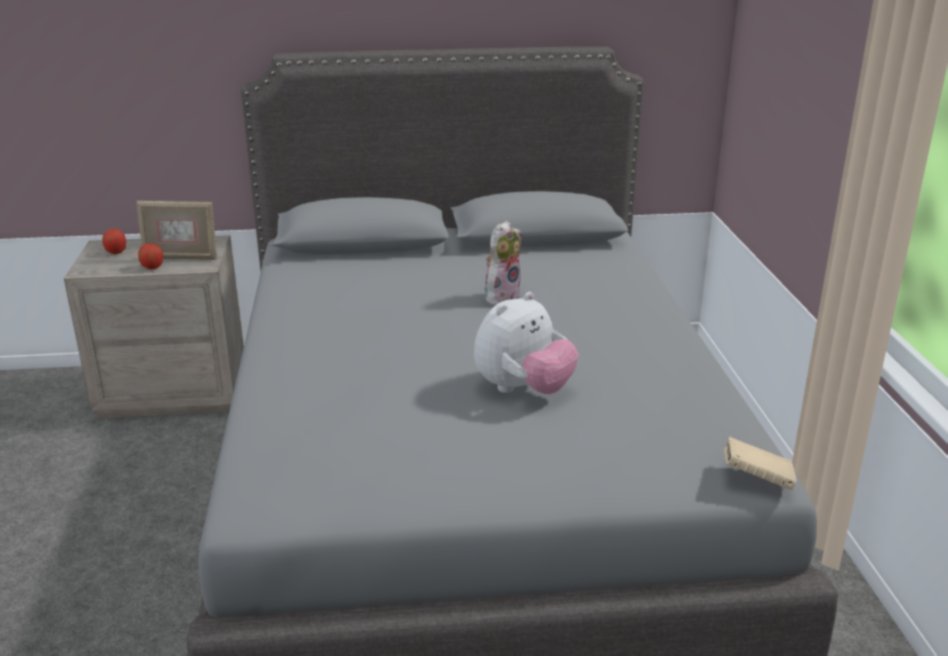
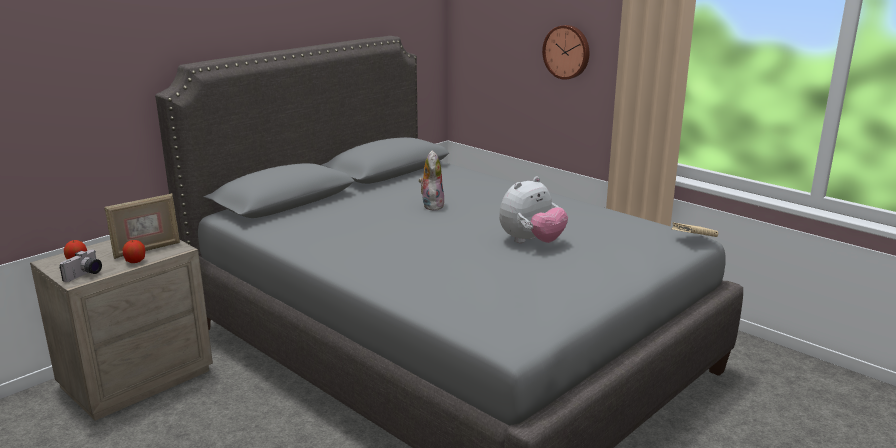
camera: 40 degrees left, 5 degrees down
(98, 268) = (85, 275): none -> camera
(523, 390) = (531, 242): plush toy -> plush toy turned 45 degrees clockwise
(824, 110) = (567, 52): none -> wall clock

